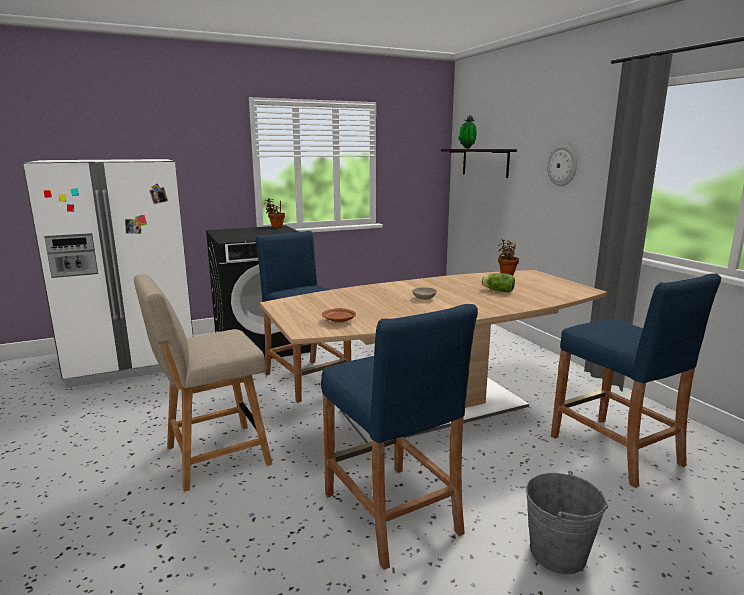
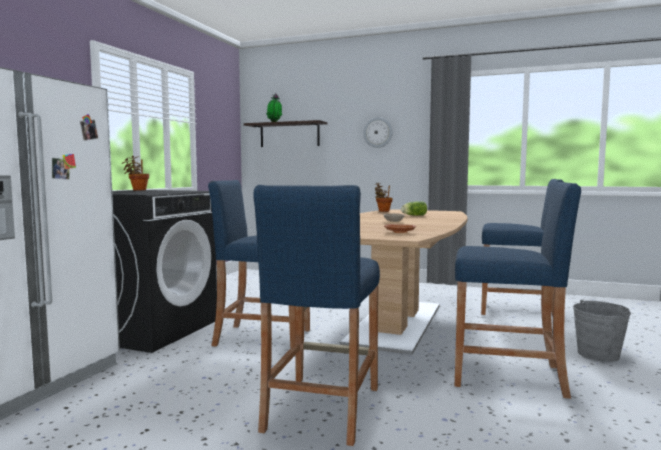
camera: 45 degrees left, 10 degrees down
(212, 457) = (321, 408): beige chair -> blue stool

